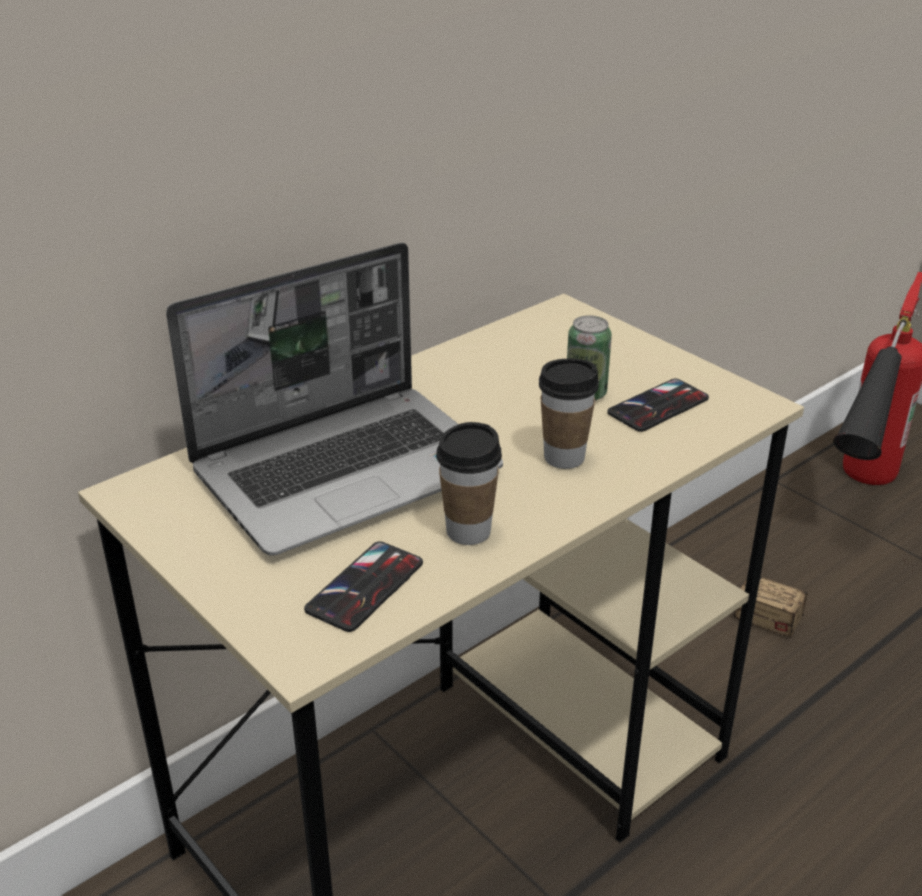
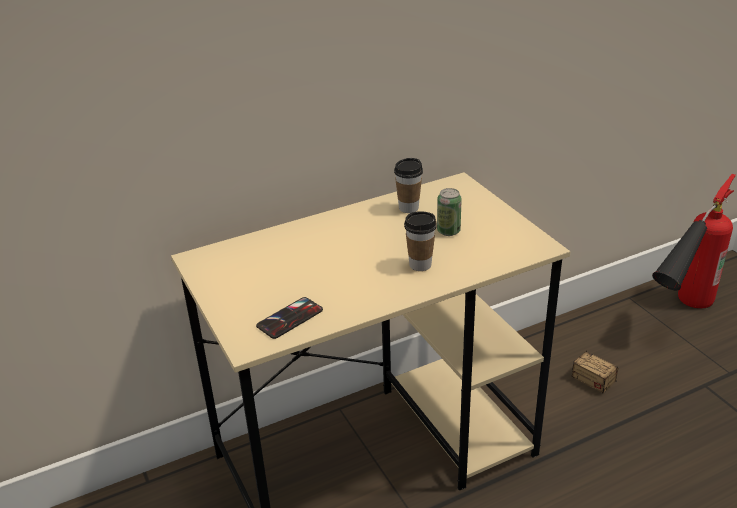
camera: 15 degrees right, 0 degrees up
(348, 469) = (305, 258): laptop -> none
(468, 531) = (352, 297): cup -> cup (408, 208)
(658, 406) = (485, 242): phone -> none

